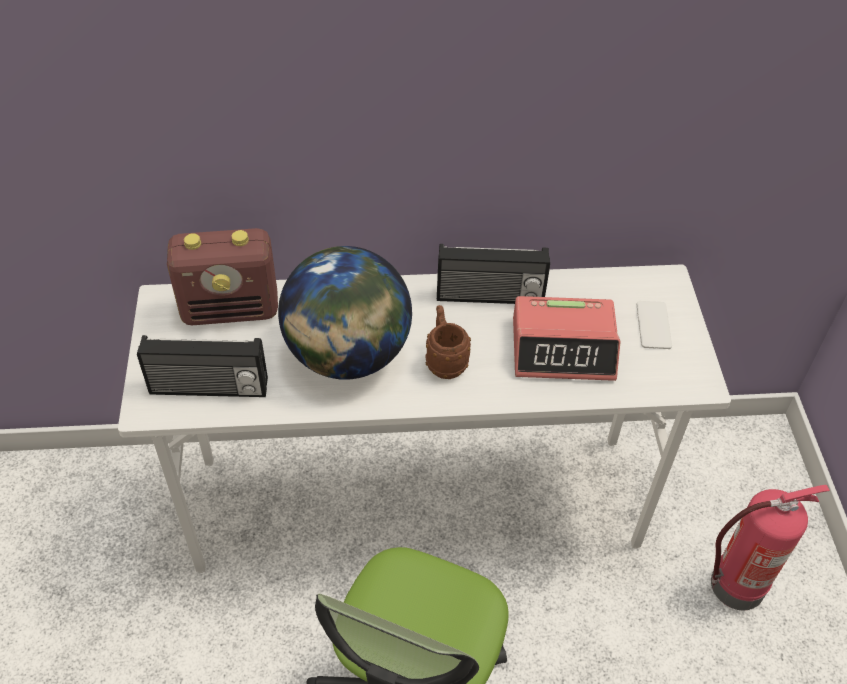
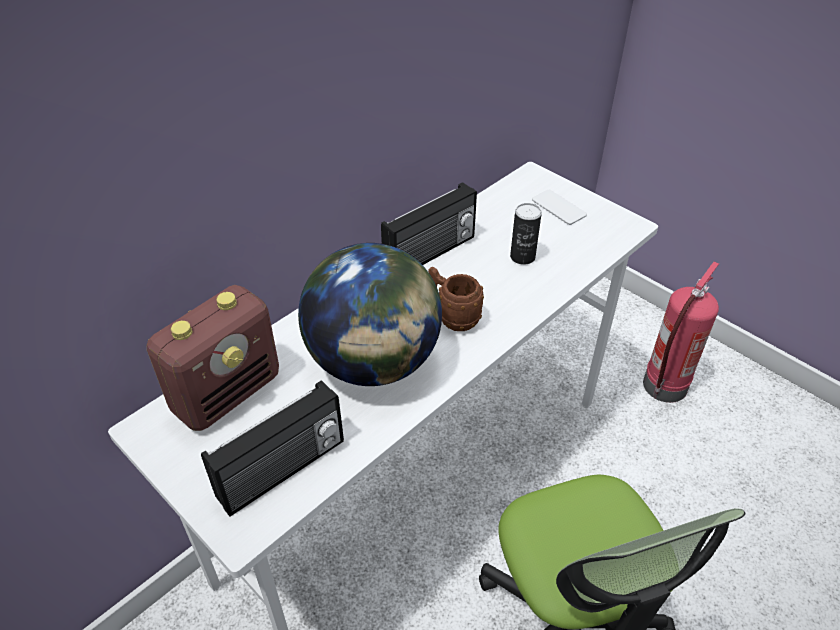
camera: 40 degrees left, 5 degrees down
(563, 348) = (522, 257): alarm clock -> can

